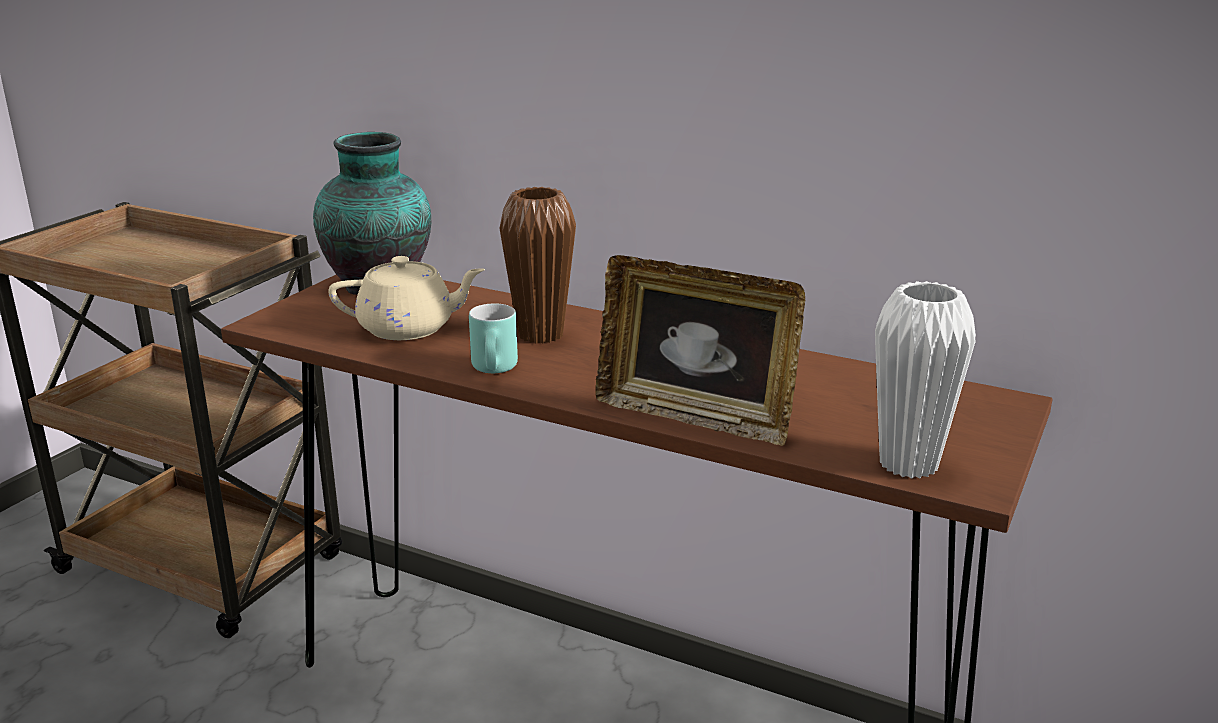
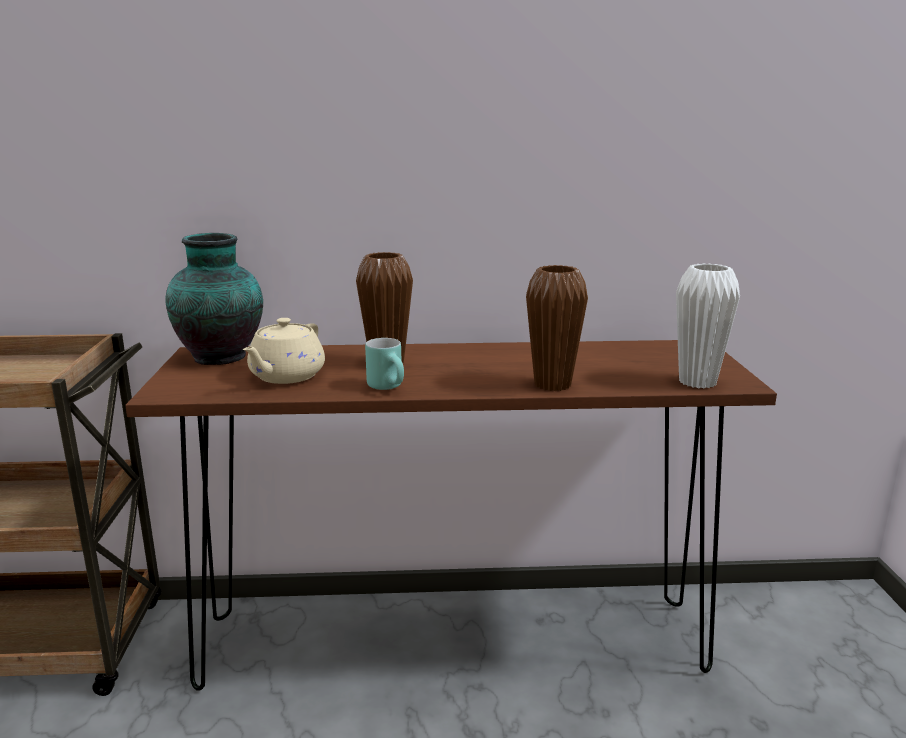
camera: 30 degrees left, 5 degrees down
(409, 328) = (286, 376): beige teapot -> beige teapot turned 150 degrees clockwise
(695, 416) = (552, 384): picture frame -> brown vase

